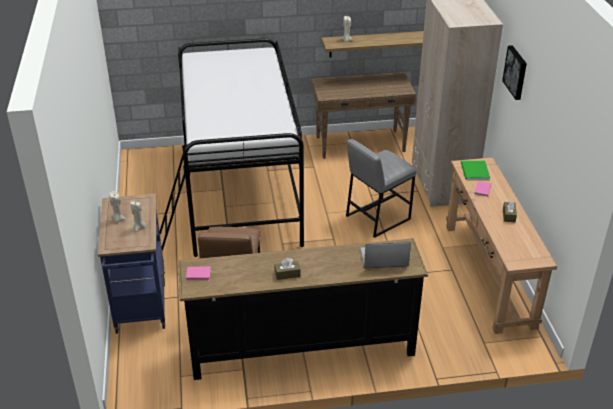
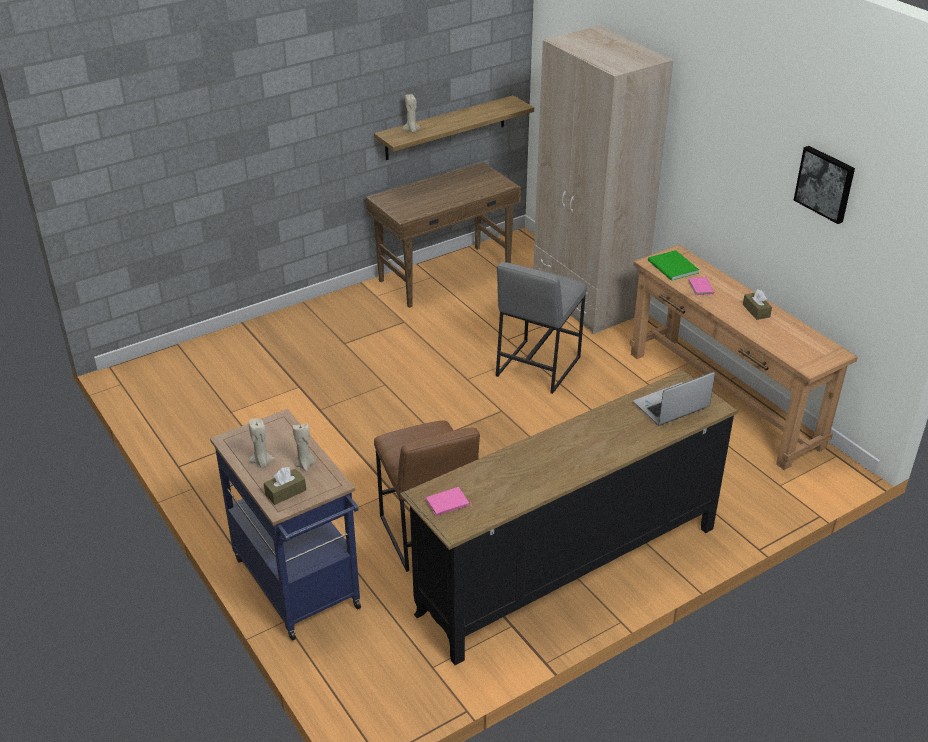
camera: 25 degrees left, 0 degrees up
(238, 194) = (327, 387): black bed -> none
(287, 274) = (567, 465): brown tissue box -> brown tissue box (285, 492)
(516, 72) = (711, 120): picture -> picture (825, 183)

